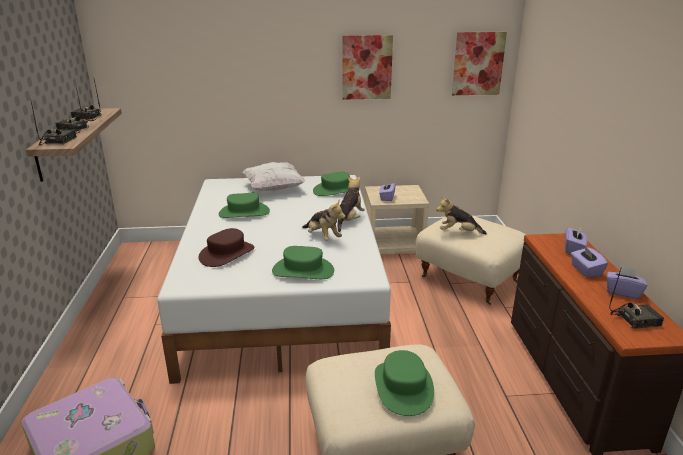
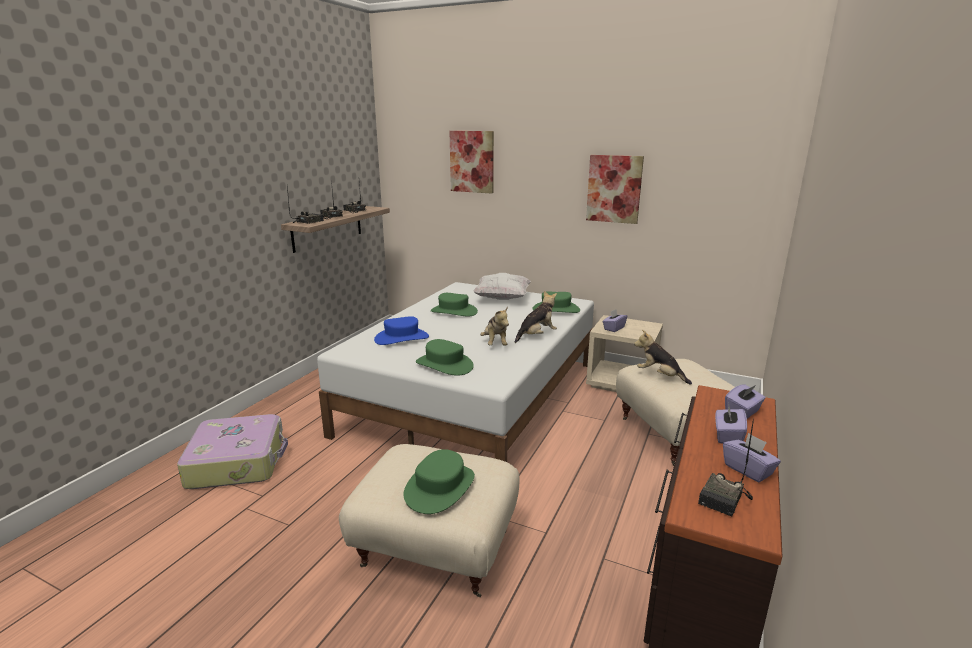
camera: 30 degrees right, 5 degrees down
(227, 254) = (401, 338): brown hat -> blue hat
(478, 63) = (745, 193): picture -> picture (472, 161)
(635, 319) = (725, 500): radio -> radio turned 105 degrees clockwise

